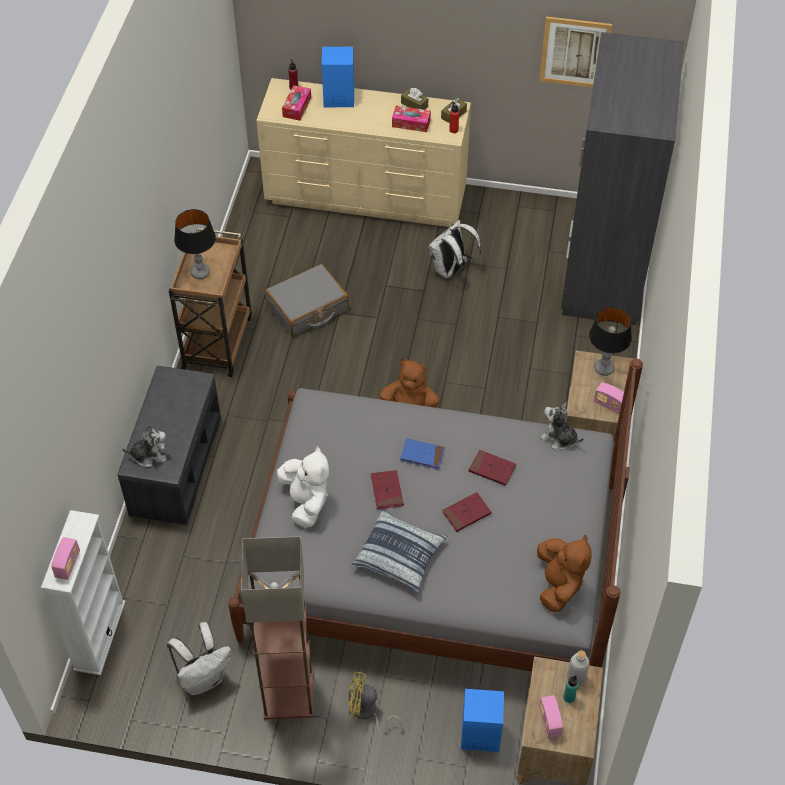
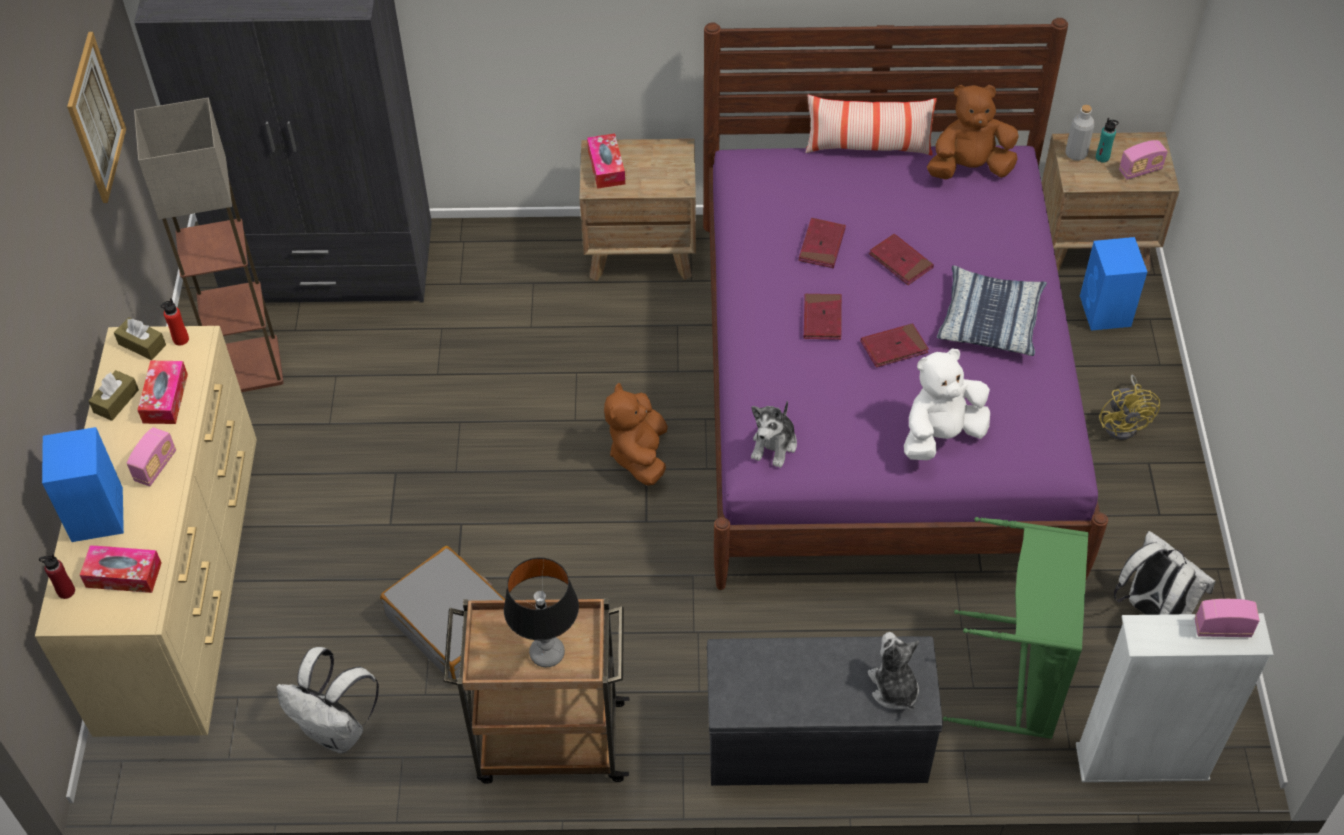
camera: 100 degrees left, 0 degrees up
(181, 583) = (1019, 677): none -> green laundry basket
(287, 694) = (1135, 511): floor lamp -> floor lamp (248, 367)
(422, 455) = (822, 319): blue book -> red book
(431, 559) = (881, 391): grey bed -> purple bed
(451, 270) = (348, 443): white backpack -> white backpack (337, 730)
(559, 438) = (749, 188): plush toy -> plush toy (774, 445)
(593, 523) = (868, 147): none -> pillow
(604, 368) = (606, 167): table lamp -> tissue box
(609, 404) = (667, 157): radio -> radio (156, 466)

